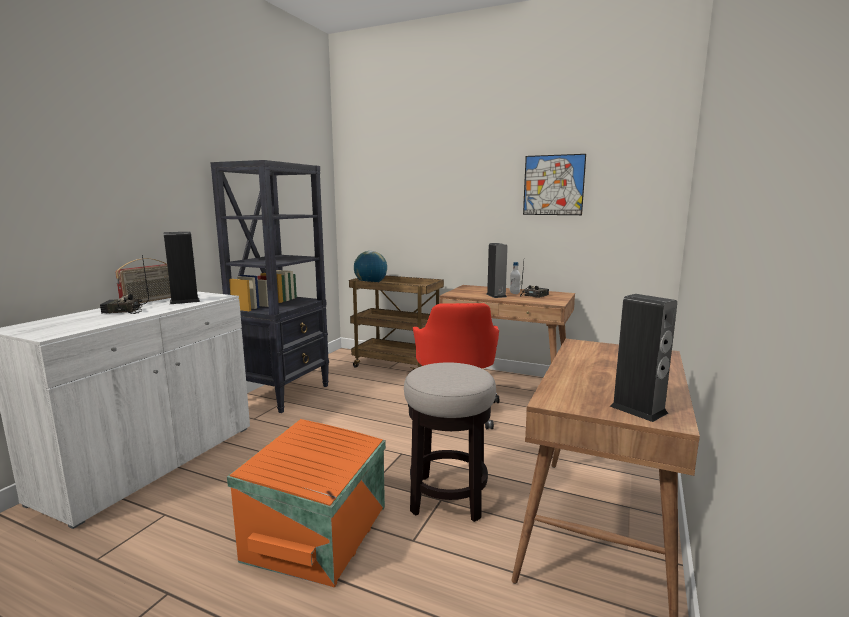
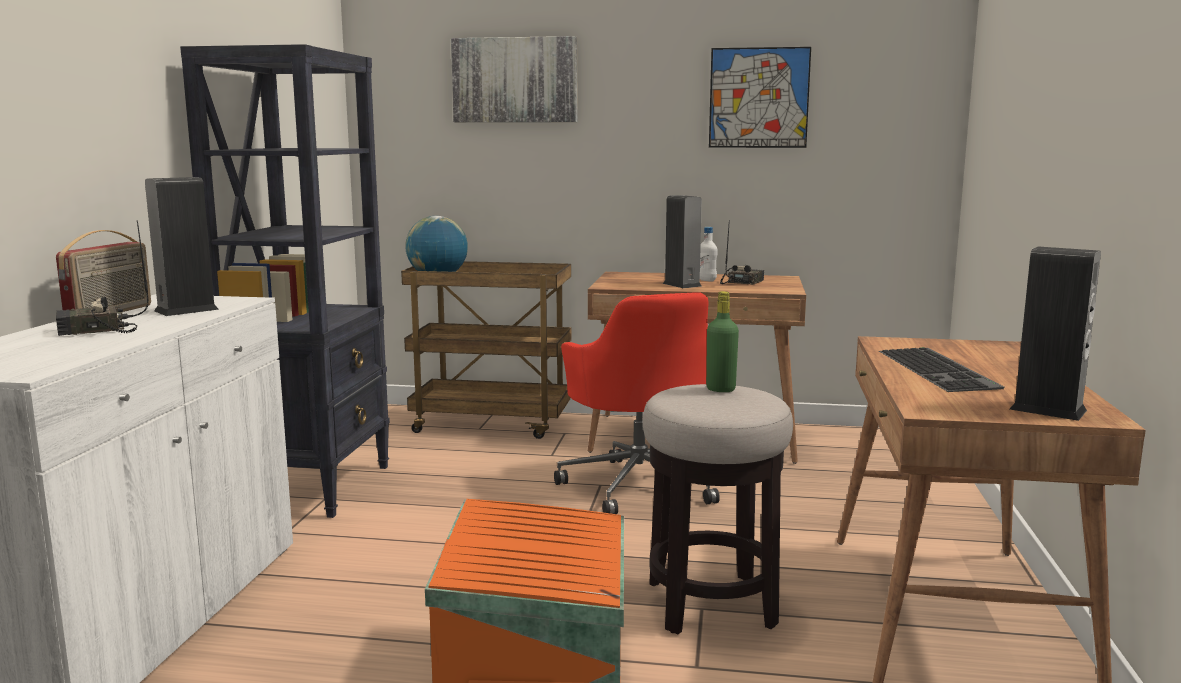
camera: 15 degrees left, 0 degrees up
(417, 176) = (515, 80): none -> picture
(456, 367) = (720, 389): none -> green bottle
(593, 369) = (940, 370): none -> keyboard

